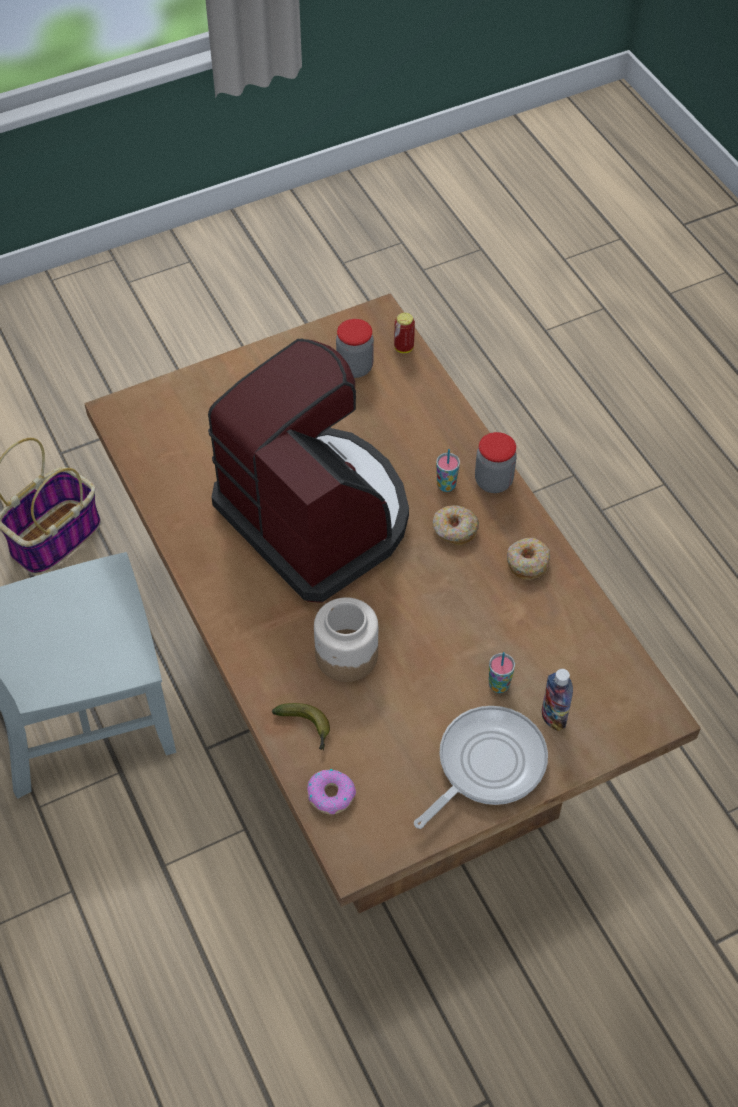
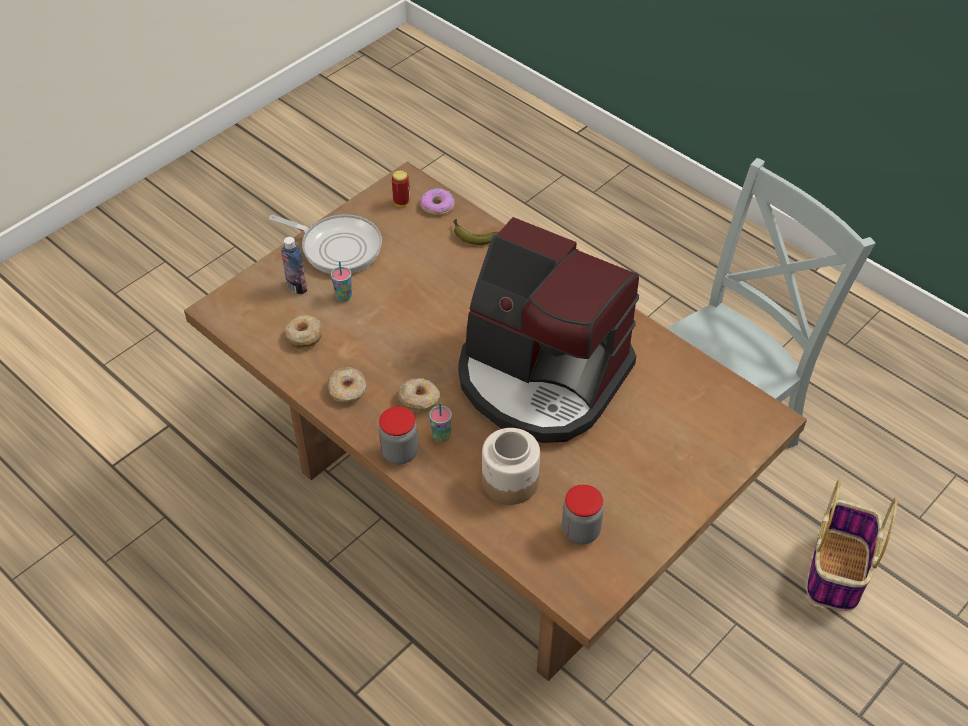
camera: 160 degrees right, 5 degrees down
(346, 655) = (466, 286): jar -> jar (511, 482)
(403, 348) = (542, 570): can -> can (401, 202)
(486, 765) = (337, 247): frying pan -> frying pan turned 90 degrees counterclockwise
(560, 644) = (304, 336): none -> donut

